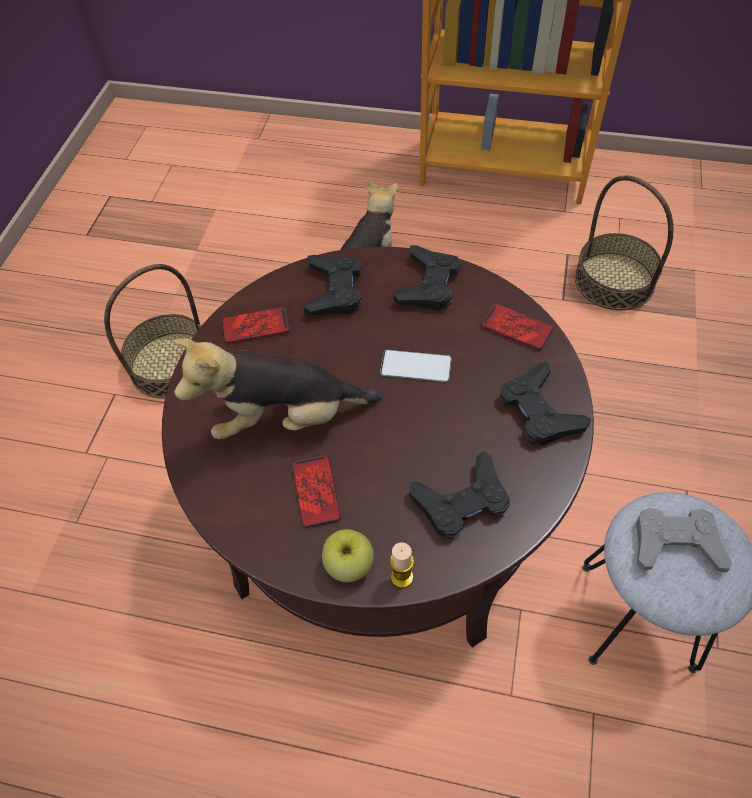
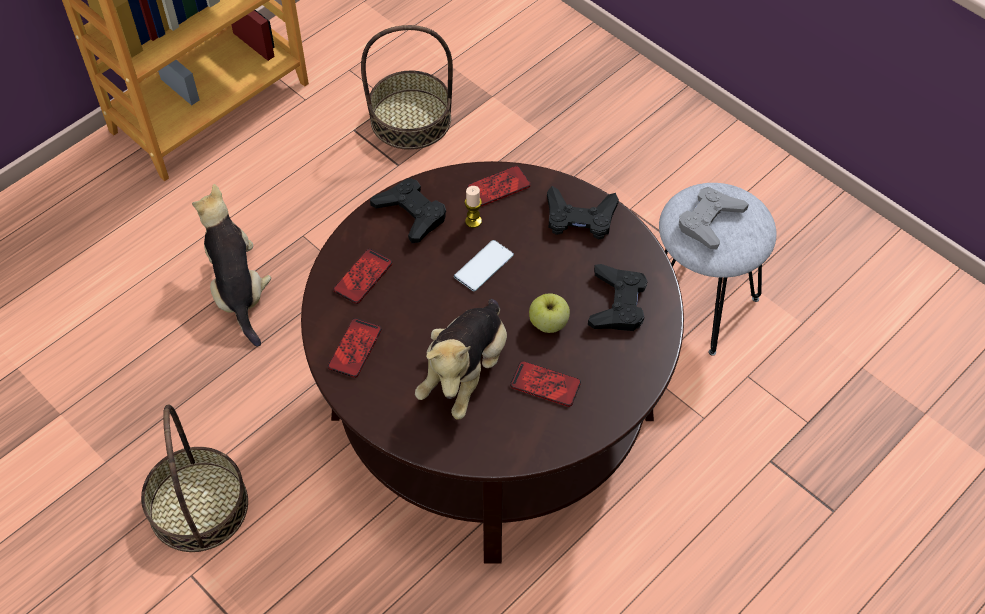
camera: 60 degrees left, 0 degrees up
(334, 290) = (363, 277): black game controller -> phone
(349, 565) = (619, 394): apple -> apple (548, 324)
(402, 577) = (649, 368): candle -> candle (473, 221)

